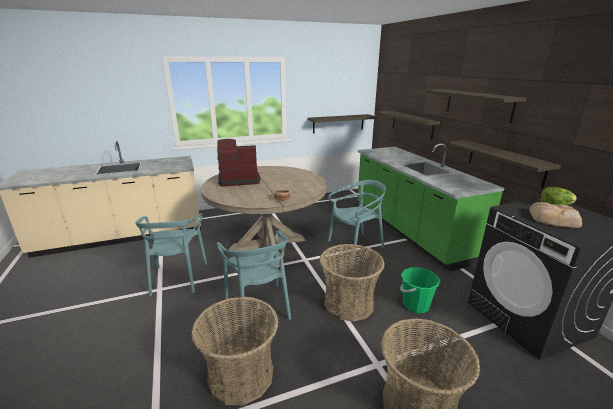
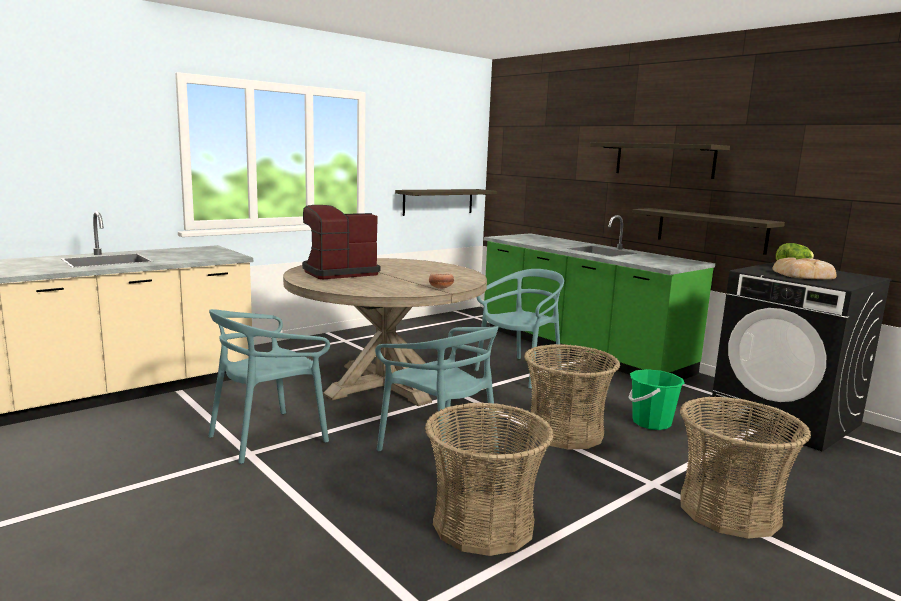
camera: 20 degrees left, 10 degrees down
(177, 278) = (268, 437): turquoise chair -> turquoise chair turned 75 degrees clockwise
(412, 124) = (558, 197): shelf -> none

